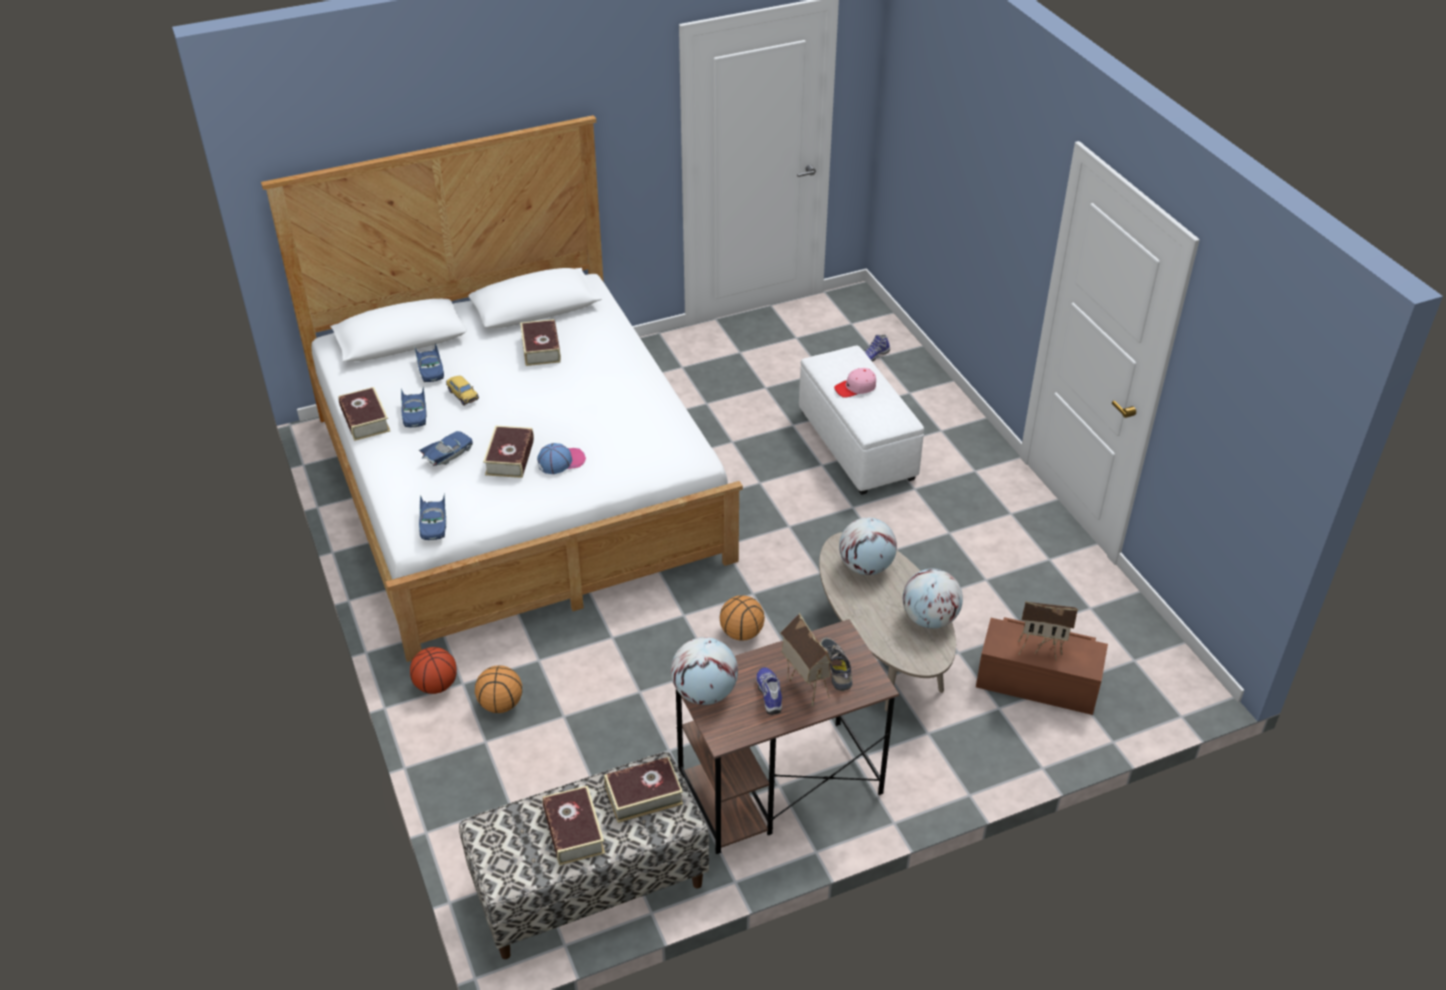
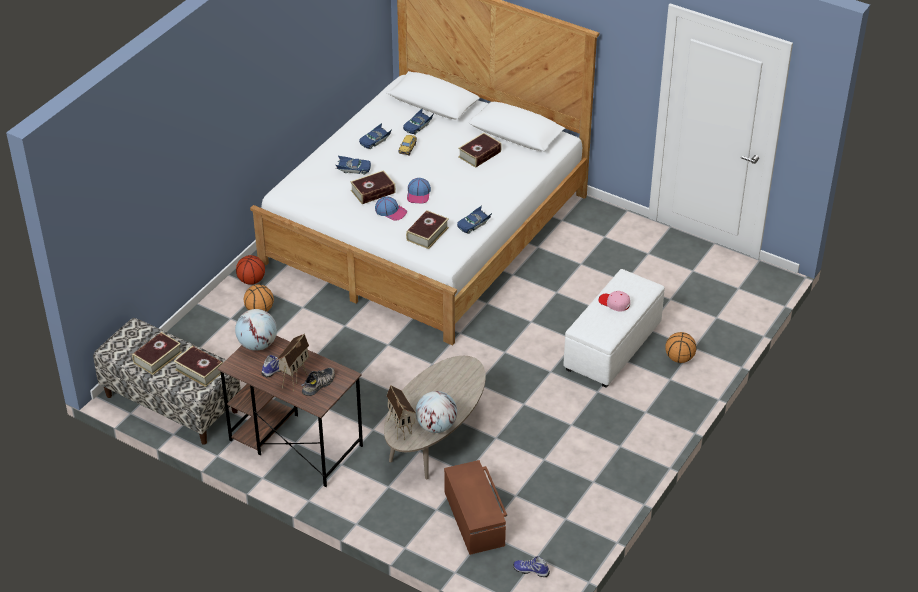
camera: 55 degrees right, 0 degrees up
(365, 420) = (353, 127): book -> book (427, 234)
(434, 524) = (297, 193): blue toy car -> blue toy car (474, 224)
(556, 425) = (418, 194): none -> cap
(741, 632) = (396, 374): basketball -> basketball (679, 358)
(866, 566) = (455, 381): globe -> none
(873, 355) = (714, 314): shoe -> shoe (531, 570)
(1041, 648) = (472, 492): toy house -> toy house (401, 429)

